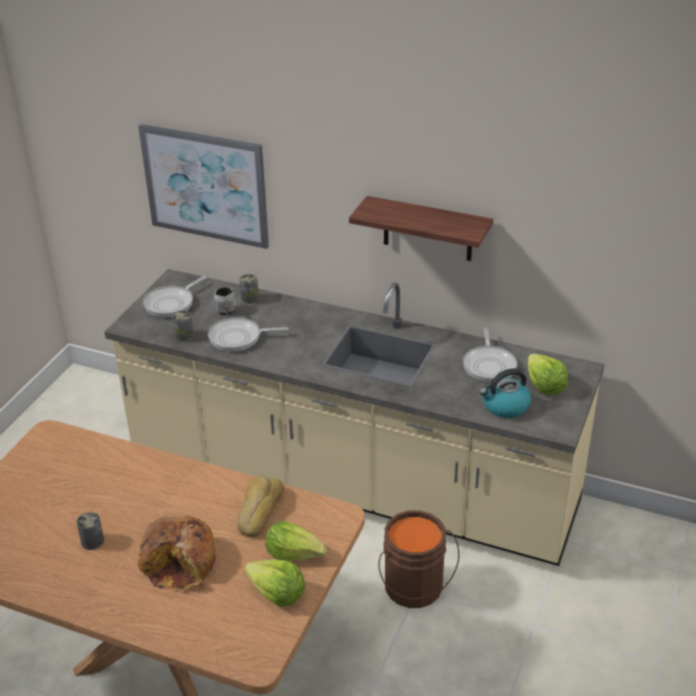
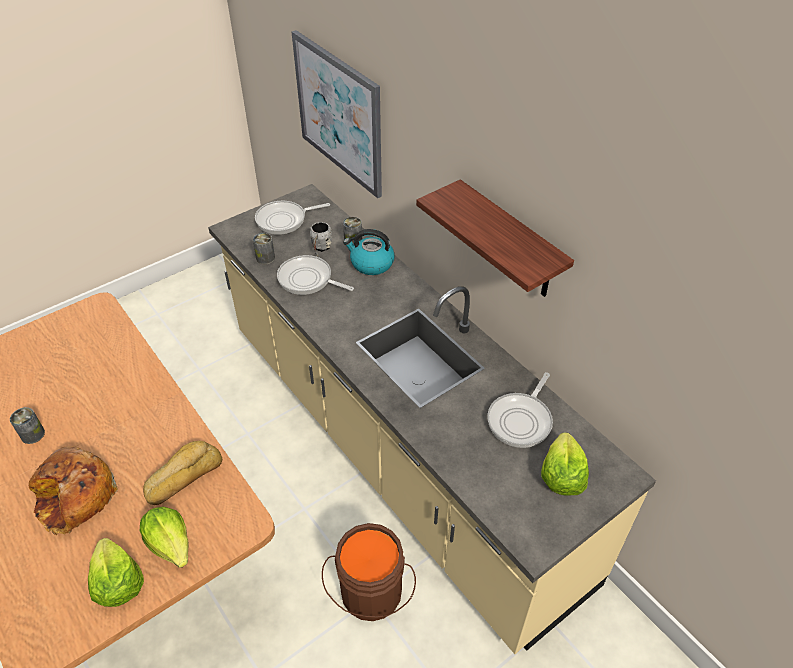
camera: 30 degrees right, 10 degrees up
(505, 406) = (496, 482): kettle -> kettle (371, 263)

